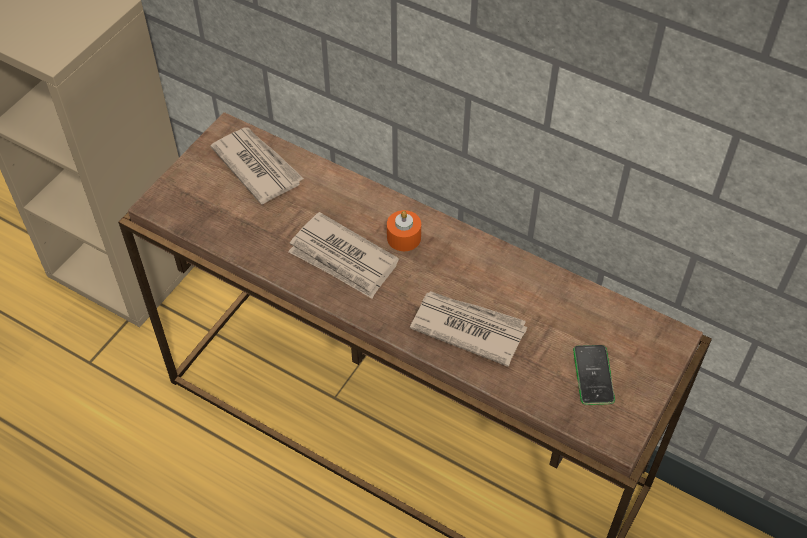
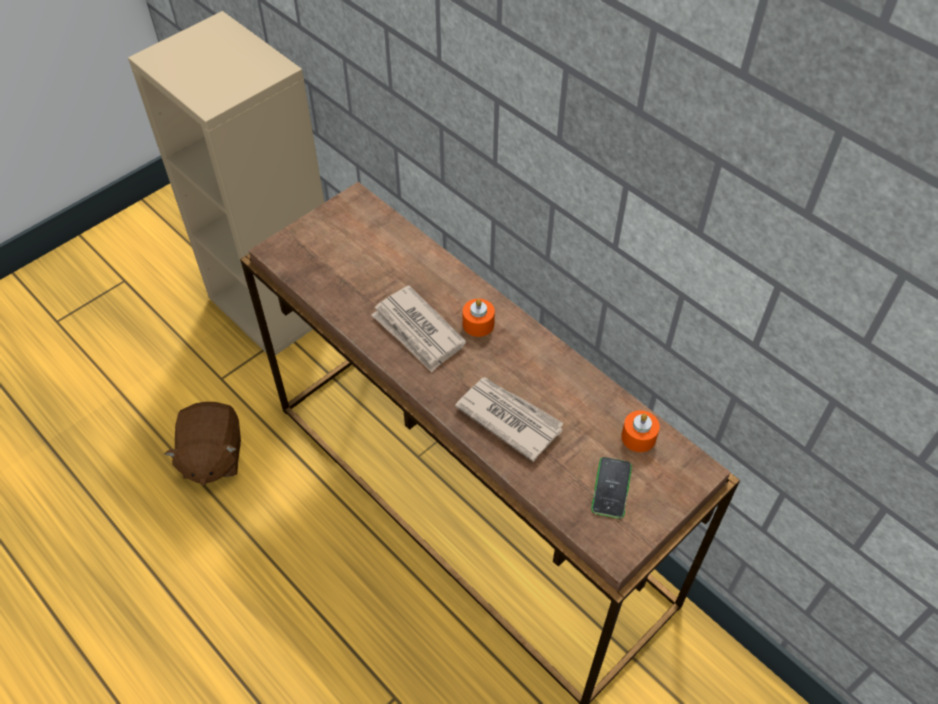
camera: 15 degrees right, 0 degrees up
(106, 450) = (212, 457): none -> brown plush toy
(257, 166) = (370, 234): newspaper -> none
(603, 318) = (638, 437): none -> orange candle

